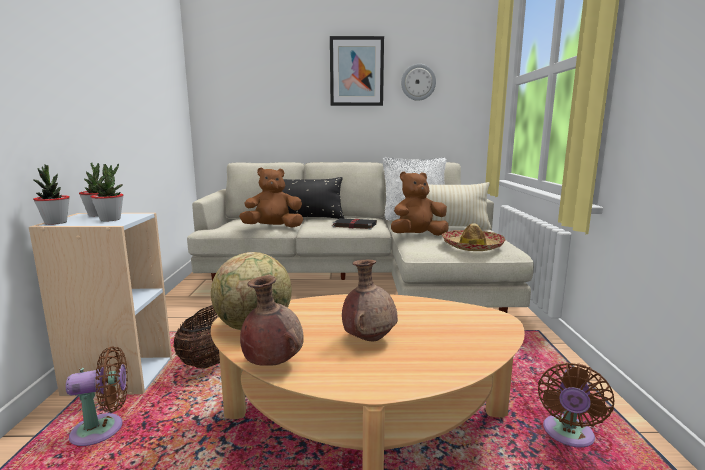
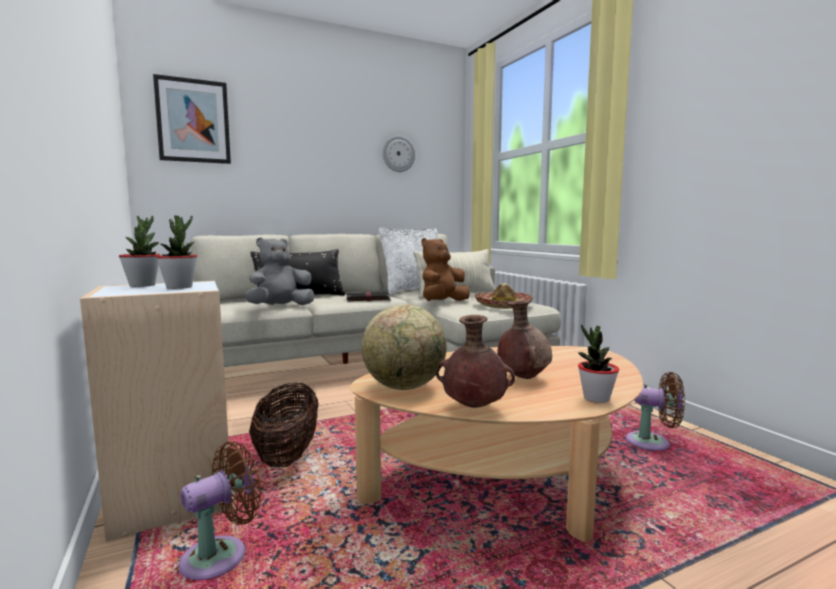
camera: 25 degrees left, 5 degrees down
(55, 222) = (109, 293): potted plant -> potted plant (596, 398)
(273, 228) = (280, 307): brown plush toy -> grey plush toy
(356, 71) = (337, 138): picture -> picture (193, 121)
(567, 436) = (653, 443): brown fan -> brown fan turned 75 degrees counterclockwise

